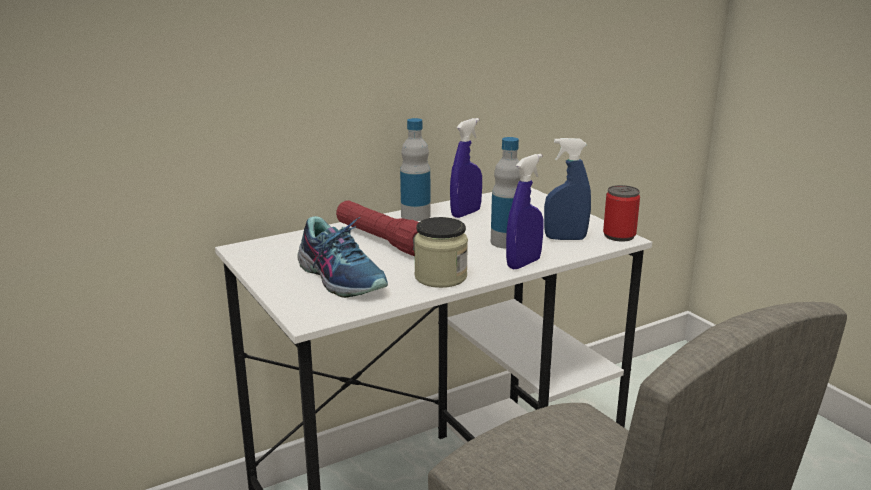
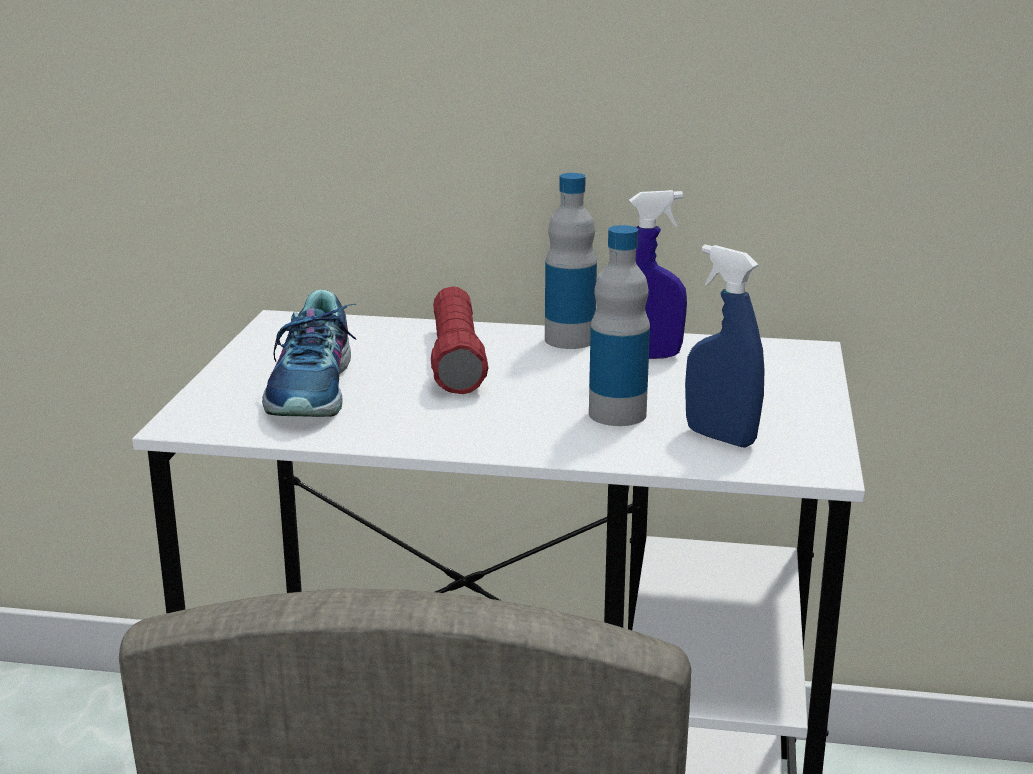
camera: 40 degrees right, 0 degrees up
(440, 277) = (427, 430): jar -> none
(523, 263) = (576, 451): blue spray bottle -> none
(619, 236) = (820, 462): can -> none

